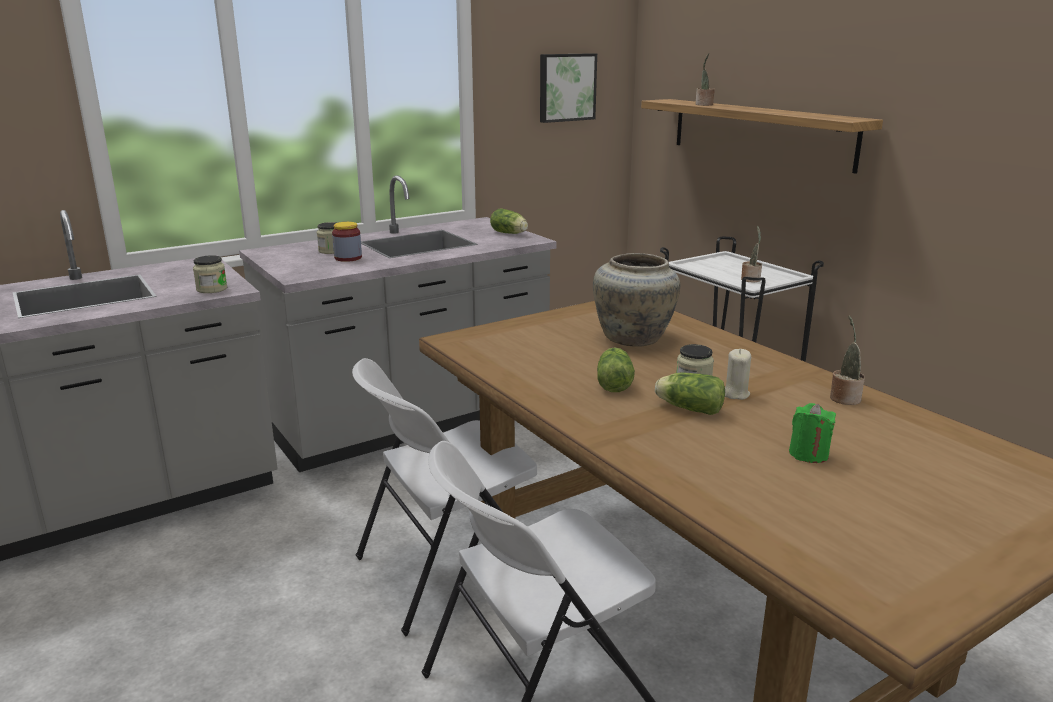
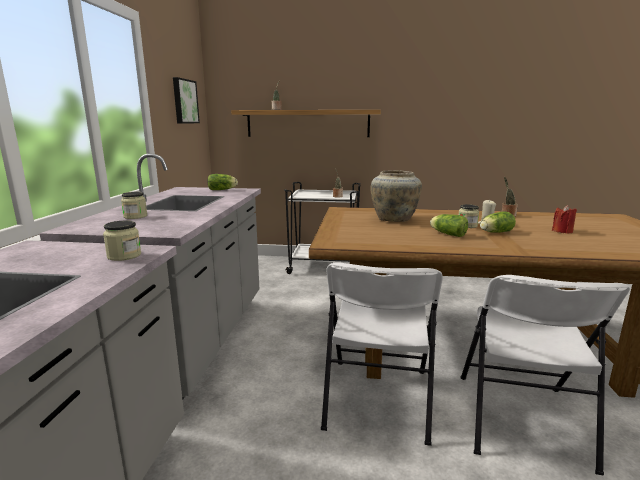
camera: 50 degrees left, 5 degrees down
(348, 258) = (166, 216): jar -> none
(808, 454) = (562, 231): green candle -> red candle

